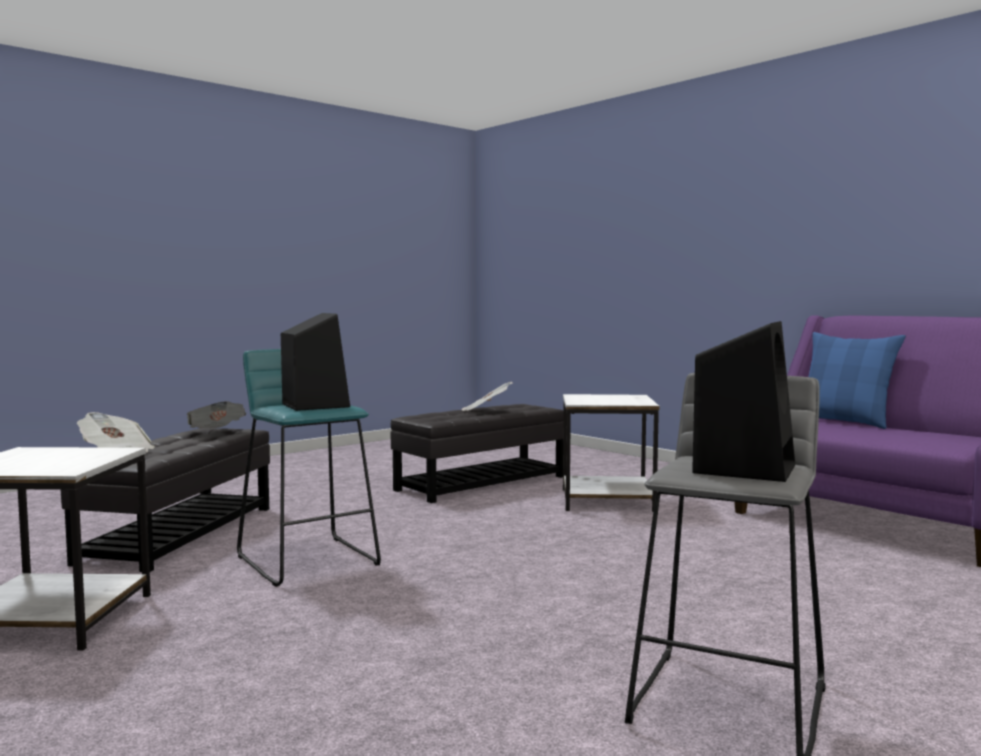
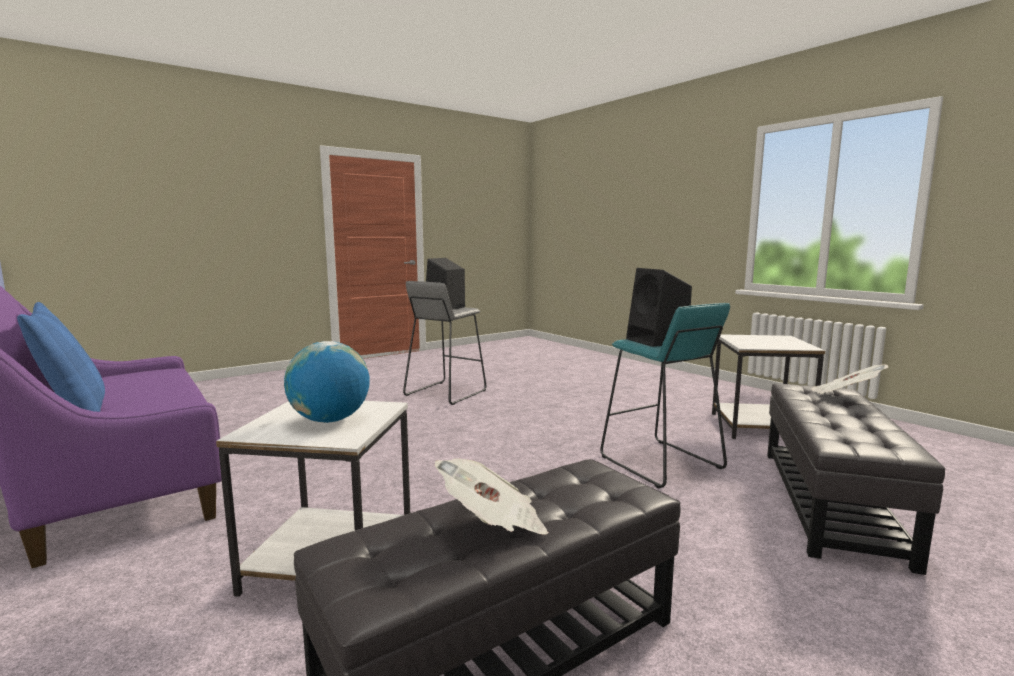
camera: 175 degrees left, 5 degrees up
(216, 432) = (858, 436): newspaper -> none
(602, 399) = (329, 420): none -> globe

